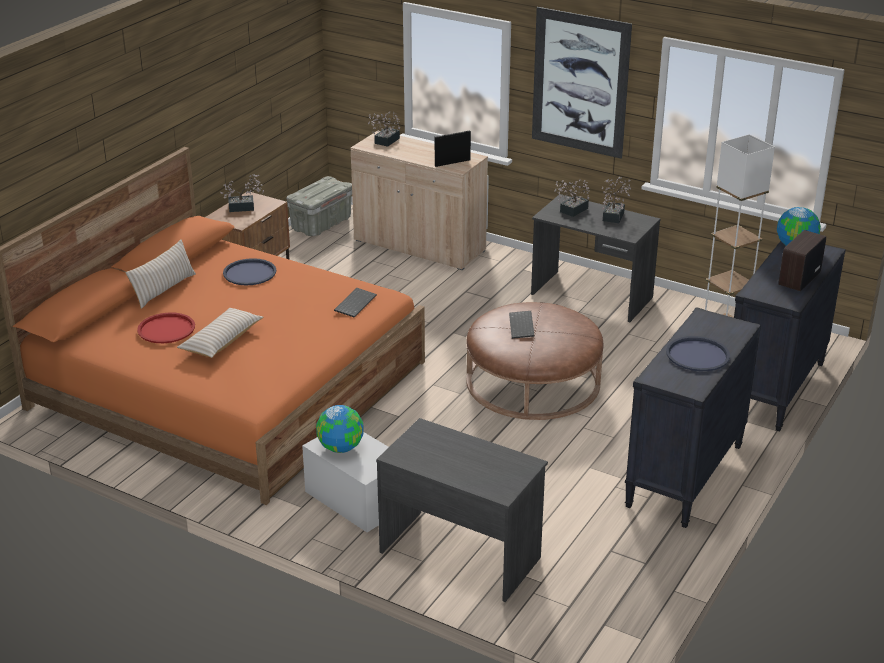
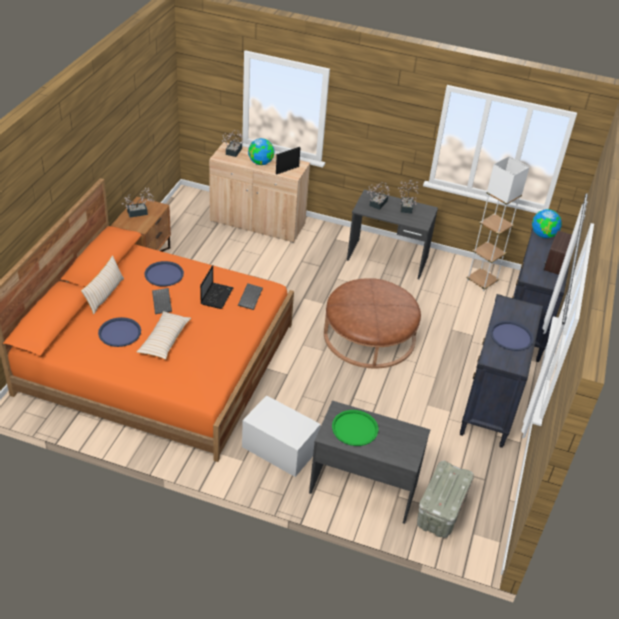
camera: 15 degrees left, 10 degrees up
(166, 329) = (119, 332): red tray -> blue tray
(311, 299) = (217, 295): none -> laptop
(321, 224) = (181, 208): grey storage box -> grey storage box (440, 512)
(341, 447) = (270, 419): globe -> globe (261, 162)
(438, 450) = (355, 428): none -> green tray
(522, 326) = (364, 301): keyboard -> keyboard (162, 302)
(580, 83) = (381, 113): picture -> none

